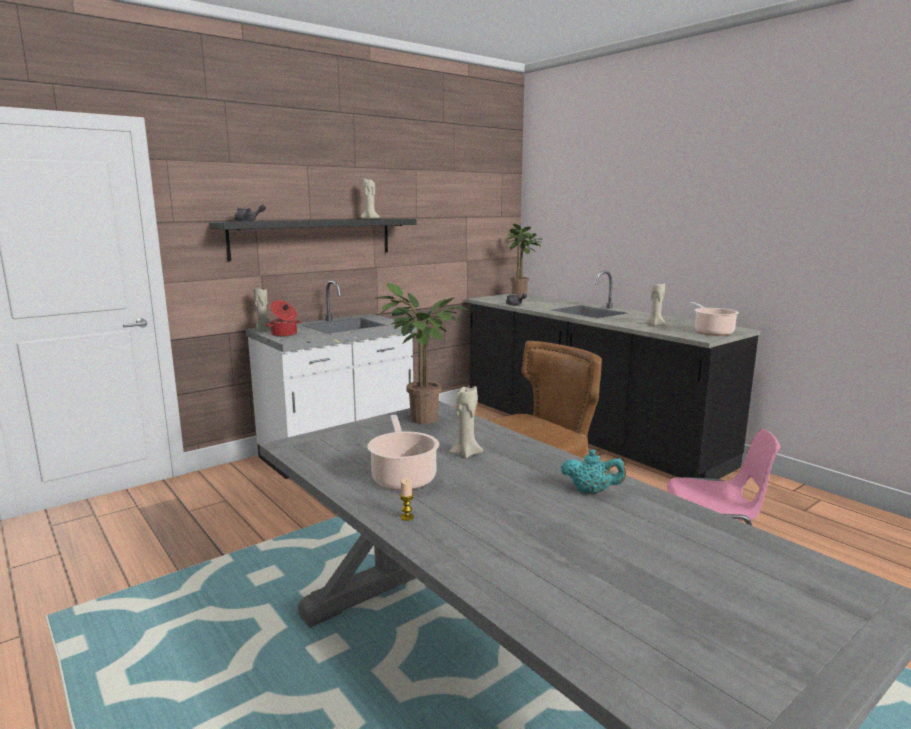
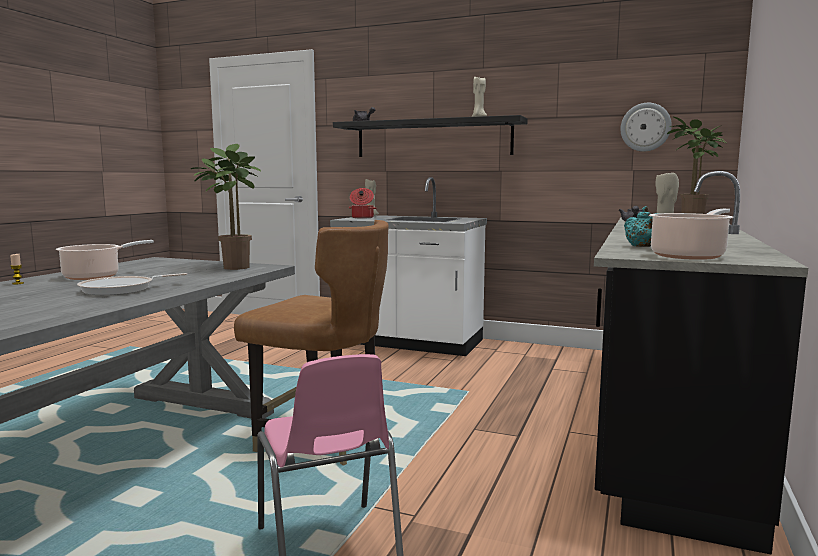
camera: 60 degrees right, 5 degrees down
(465, 453) = (154, 280): beige candle -> none
(474, 227) = (645, 127): none -> wall clock
(515, 468) = (121, 289): none -> frying pan
(591, 491) = (68, 305): turquoise teapot -> turquoise teapot (642, 247)

